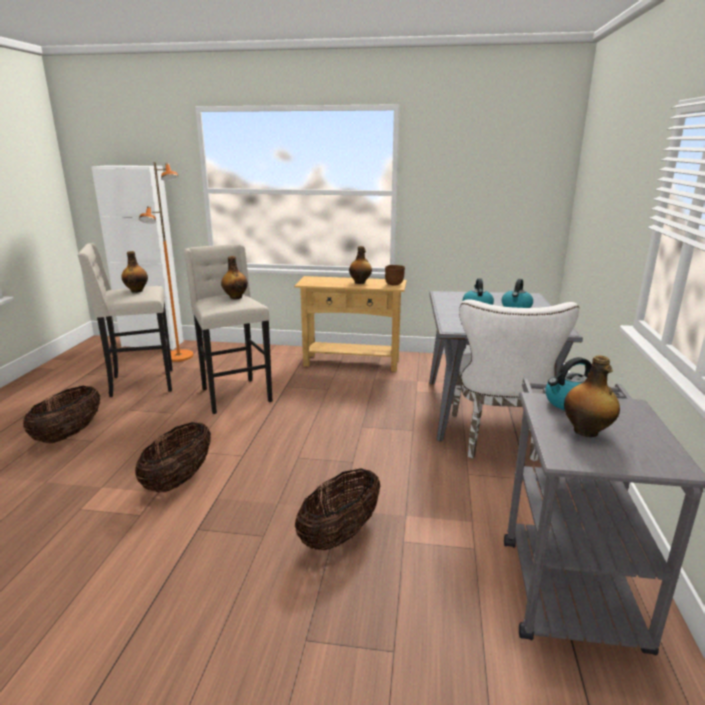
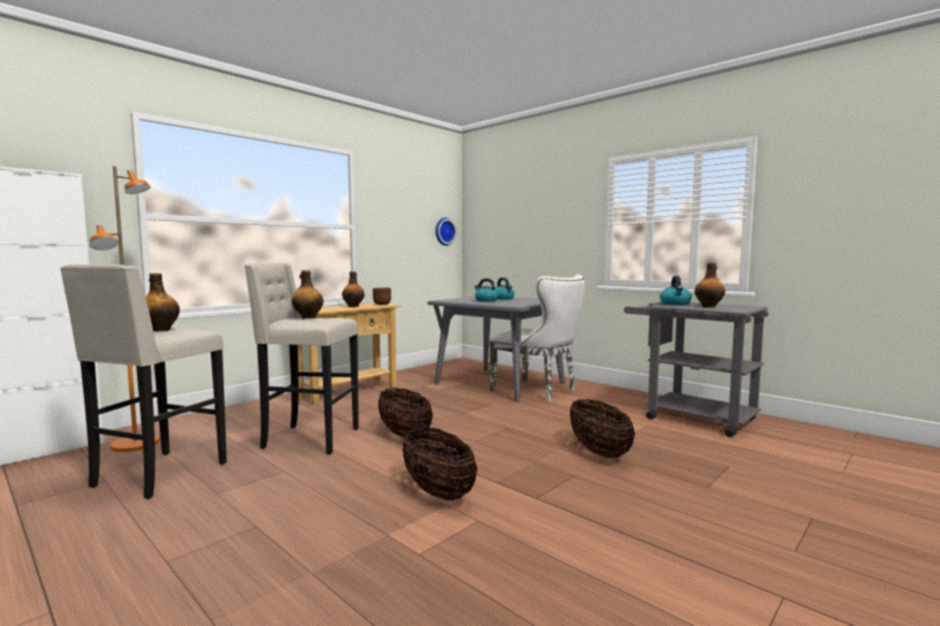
camera: 55 degrees left, 15 degrees down
(69, 434) = (201, 541): basket -> basket (404, 435)
(536, 195) = (444, 231): none -> wall clock

